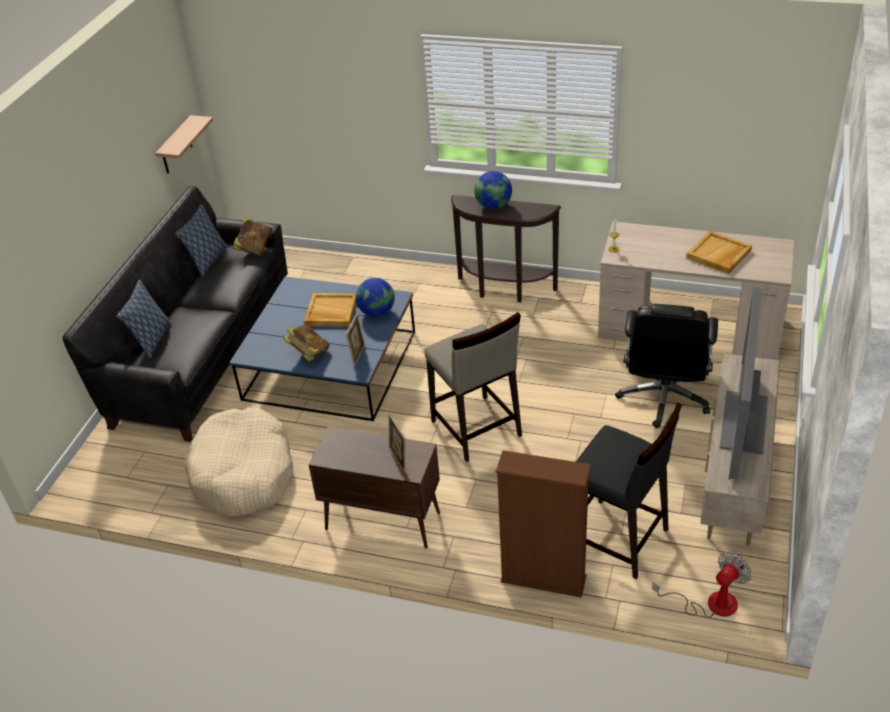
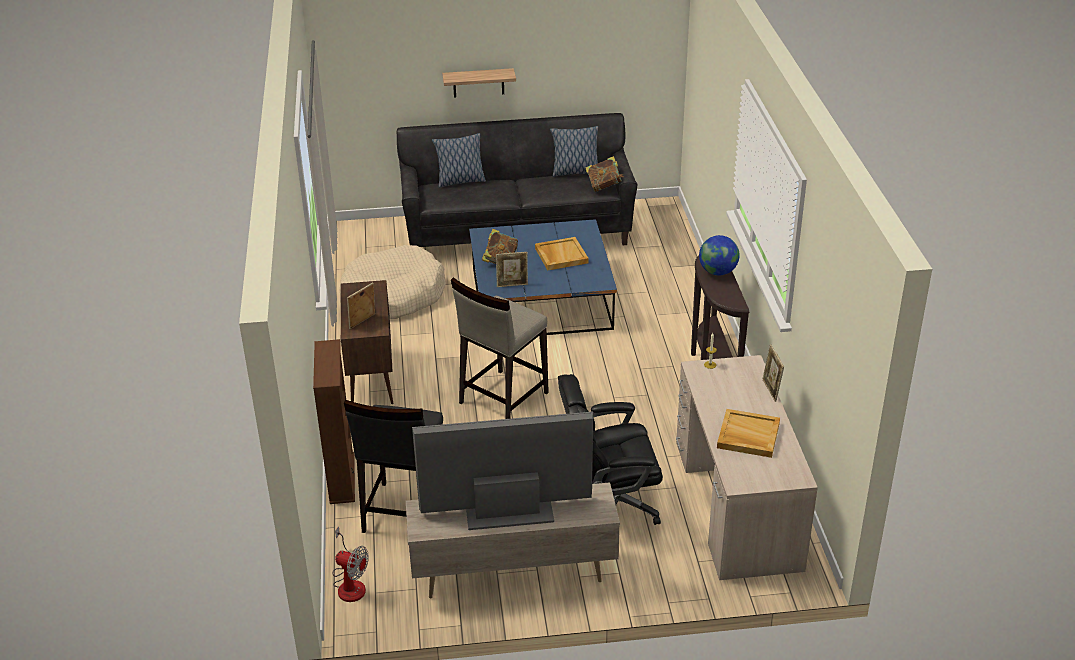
camera: 65 degrees right, 5 degrees down
(176, 146) = (624, 74): shelf -> shelf (478, 83)
(377, 312) = (575, 278): globe -> none
(663, 228) = (771, 390): none -> picture frame

